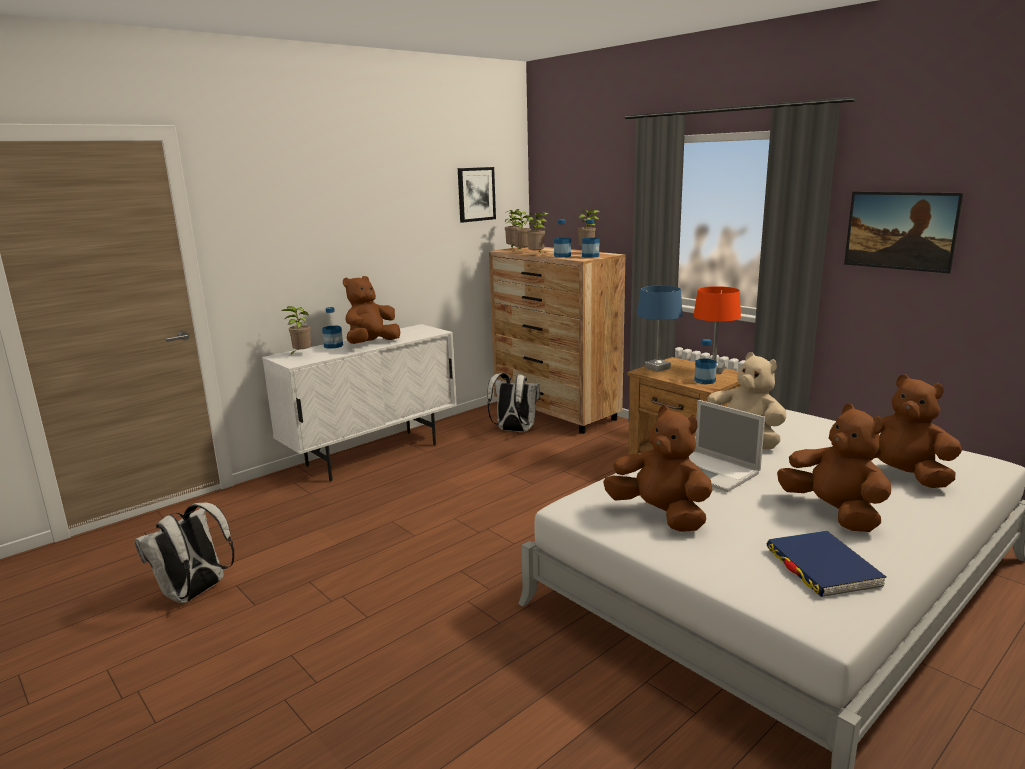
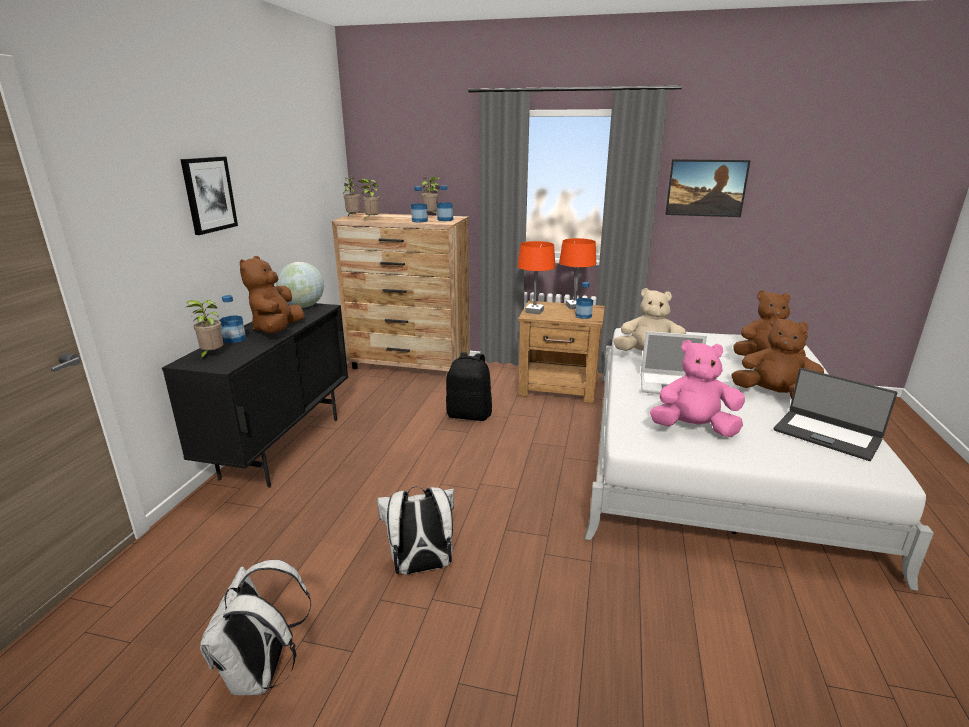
camera: 35 degrees left, 5 degrees up
(373, 455) = (283, 447): white cabinet -> black cabinet
(422, 329) = (303, 306): none -> globe
(476, 194) = (314, 162): picture -> picture (209, 194)
(514, 431) = (393, 389): white backpack -> white backpack (421, 567)
(537, 255) = (395, 222): potted plant -> none
(554, 469) = (469, 415): none -> black backpack
(657, 368) = (534, 311): blue table lamp -> orange table lamp
(660, 515) = (693, 428): brown plush toy -> pink plush toy
(822, 567) = (827, 435): blue book -> laptop

